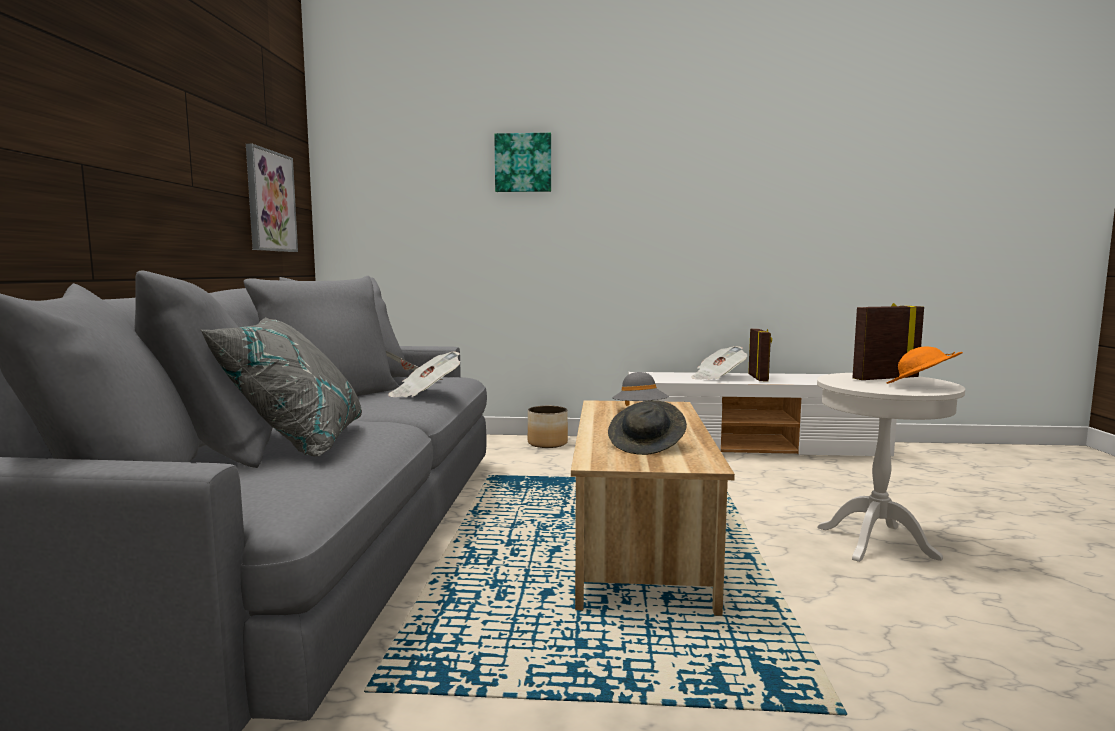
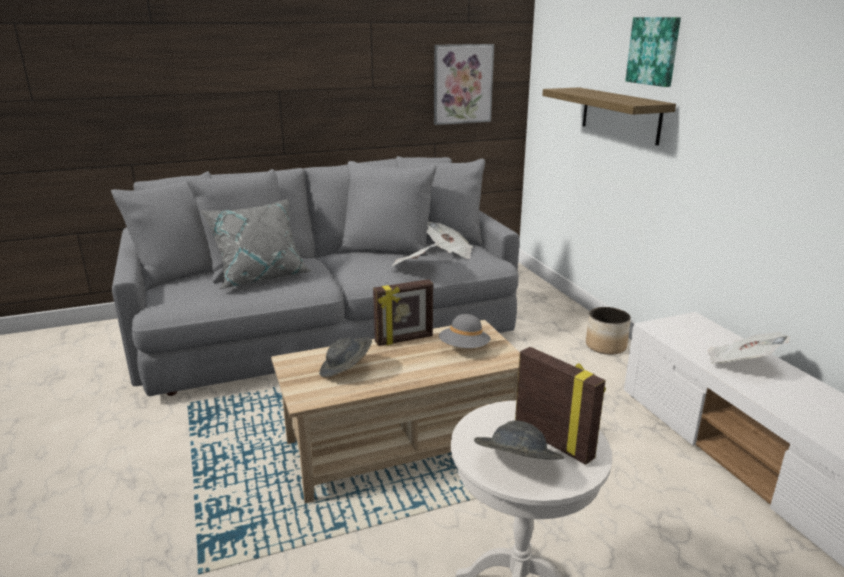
camera: 65 degrees right, 15 degrees up
(488, 224) = (620, 115): none -> shelf
(758, 378) = (786, 390): picture frame -> picture frame (404, 340)
(922, 386) = (516, 466): orange hat -> grey hat

